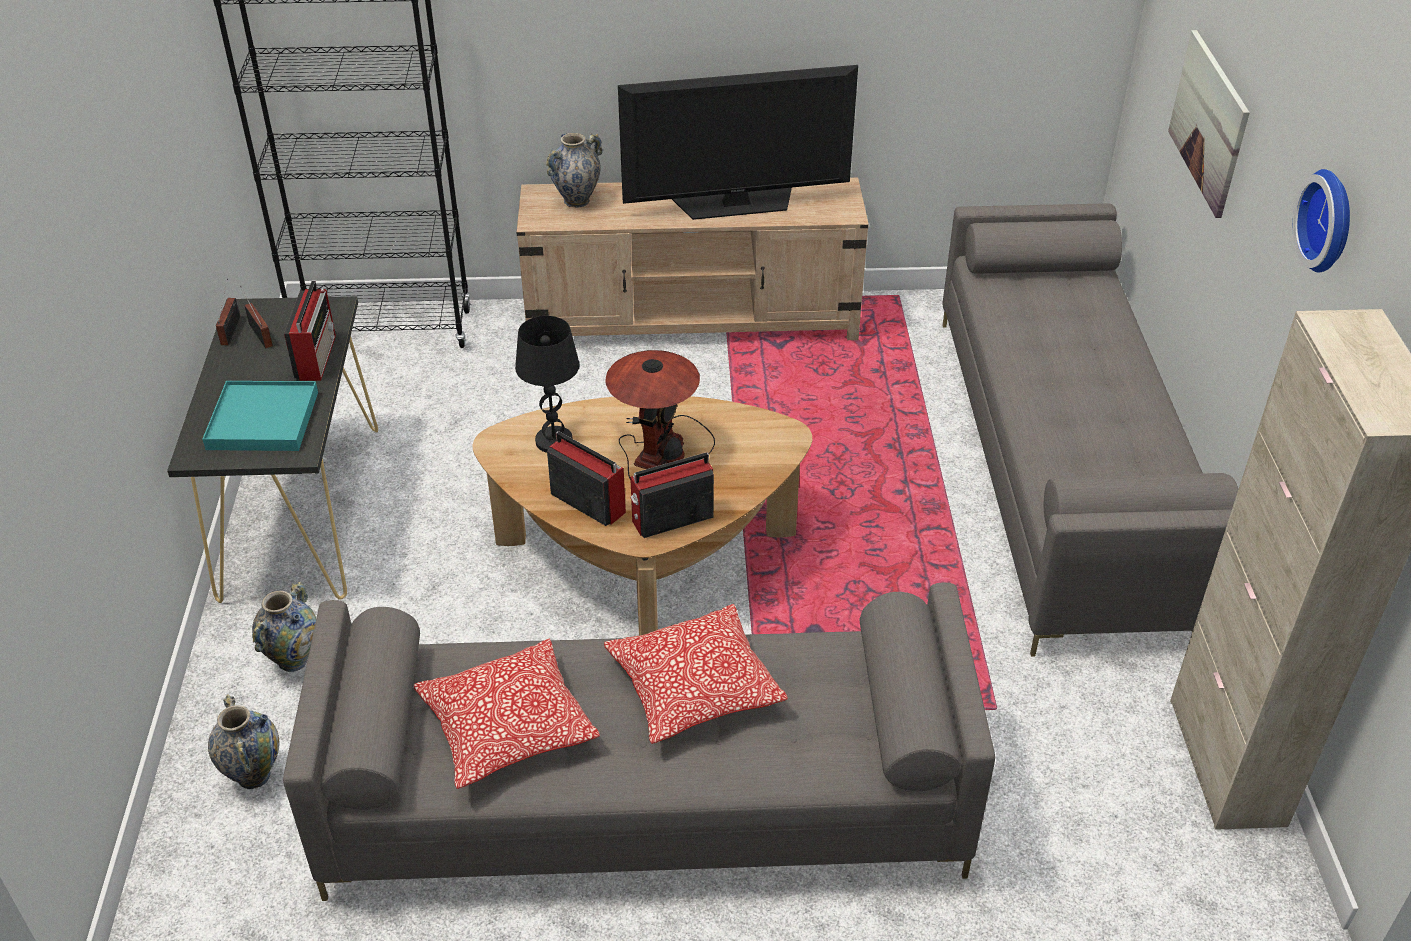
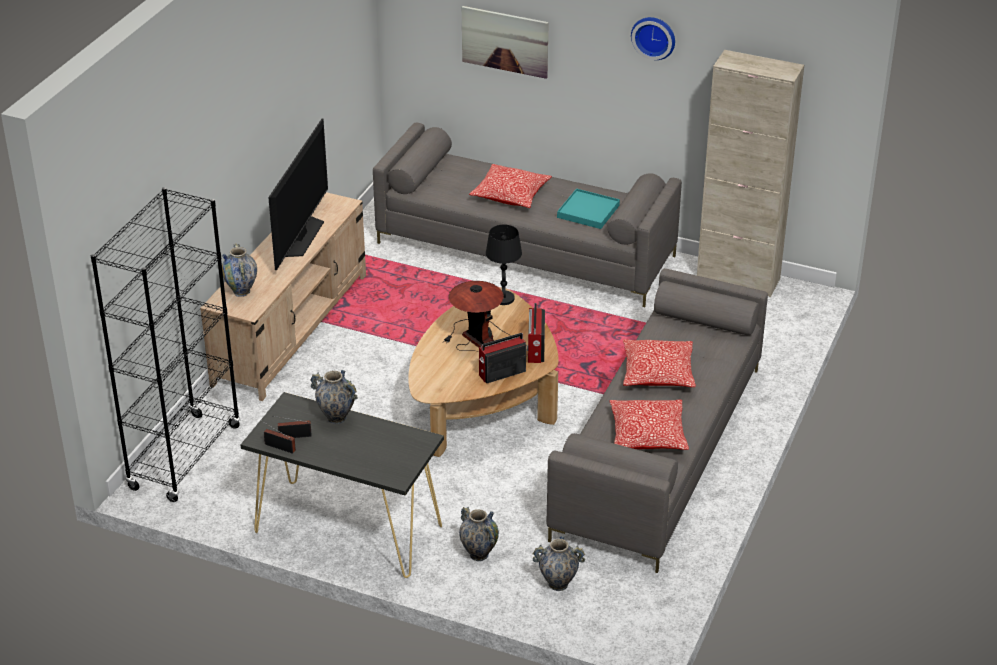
camera: 65 degrees left, 5 degrees down
(263, 420) = (385, 448): turquoise tray -> turquoise tray (588, 211)
(317, 356) = (336, 418): radio -> vase
(554, 440) = (441, 372): black table lamp -> black table lamp (503, 298)
(1063, 365) = (510, 195): none -> pillow

